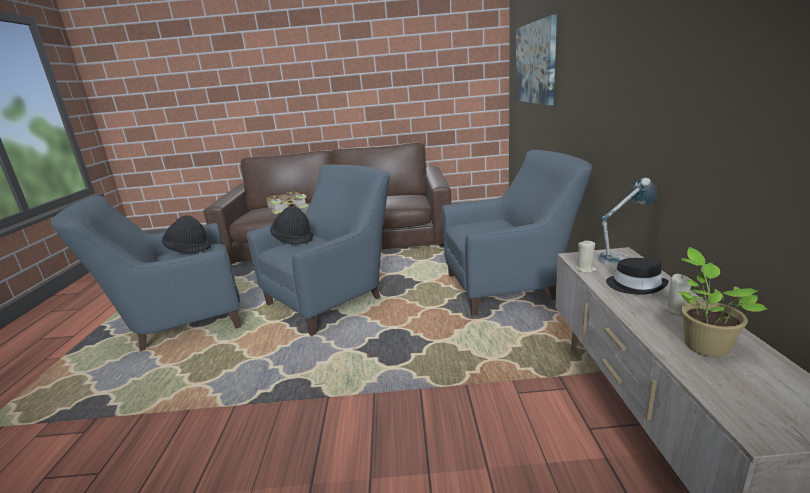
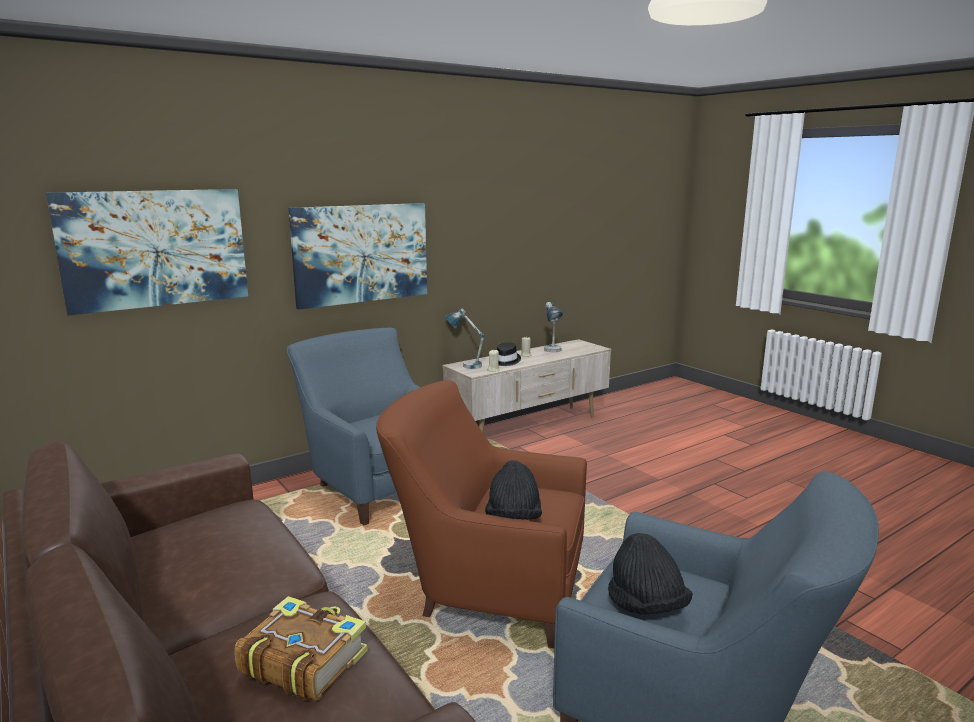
camera: 125 degrees left, 5 degrees down
(335, 298) = (486, 590): blue armchair -> brown armchair
(601, 77) = (361, 253): none -> picture
(704, 344) = (552, 352): potted plant -> table lamp

